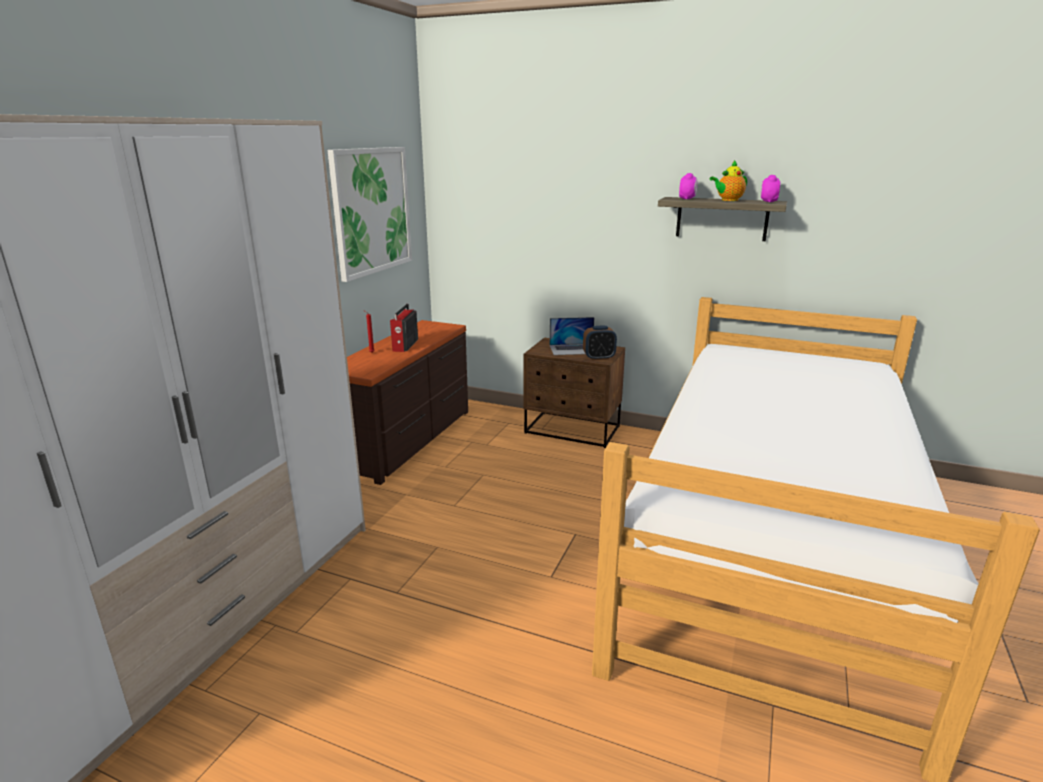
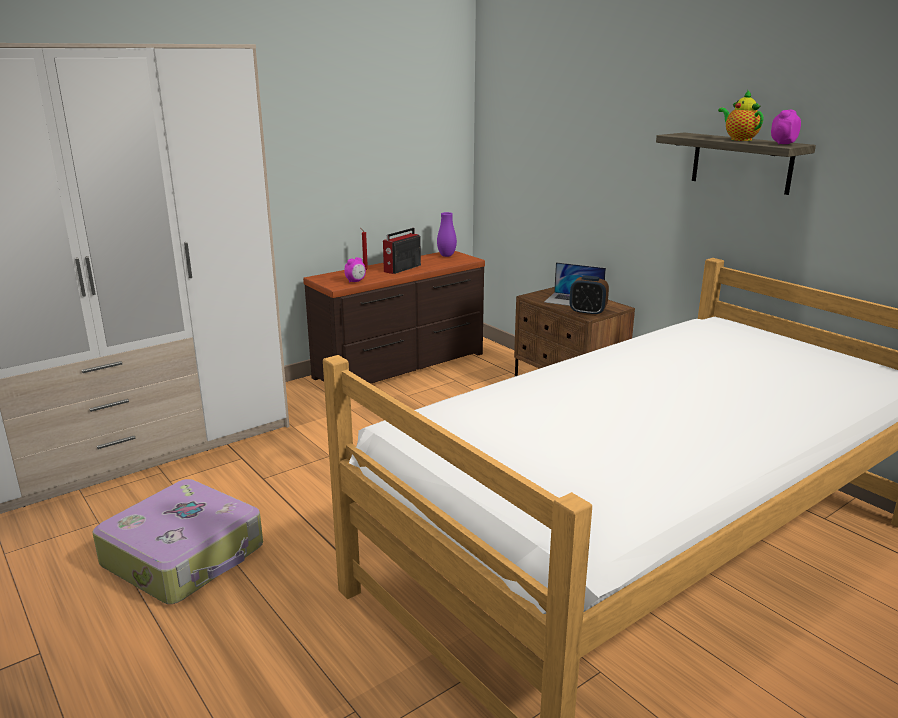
camera: 30 degrees right, 0 degrees up
(371, 211) = (392, 132): picture -> none
(407, 707) = (185, 556): none -> suitcase
(426, 326) = (446, 255): none -> purple vase
(687, 199) = (695, 135): alarm clock -> alarm clock (355, 281)
(728, 200) = (739, 139): teapot -> teapot turned 60 degrees clockwise

